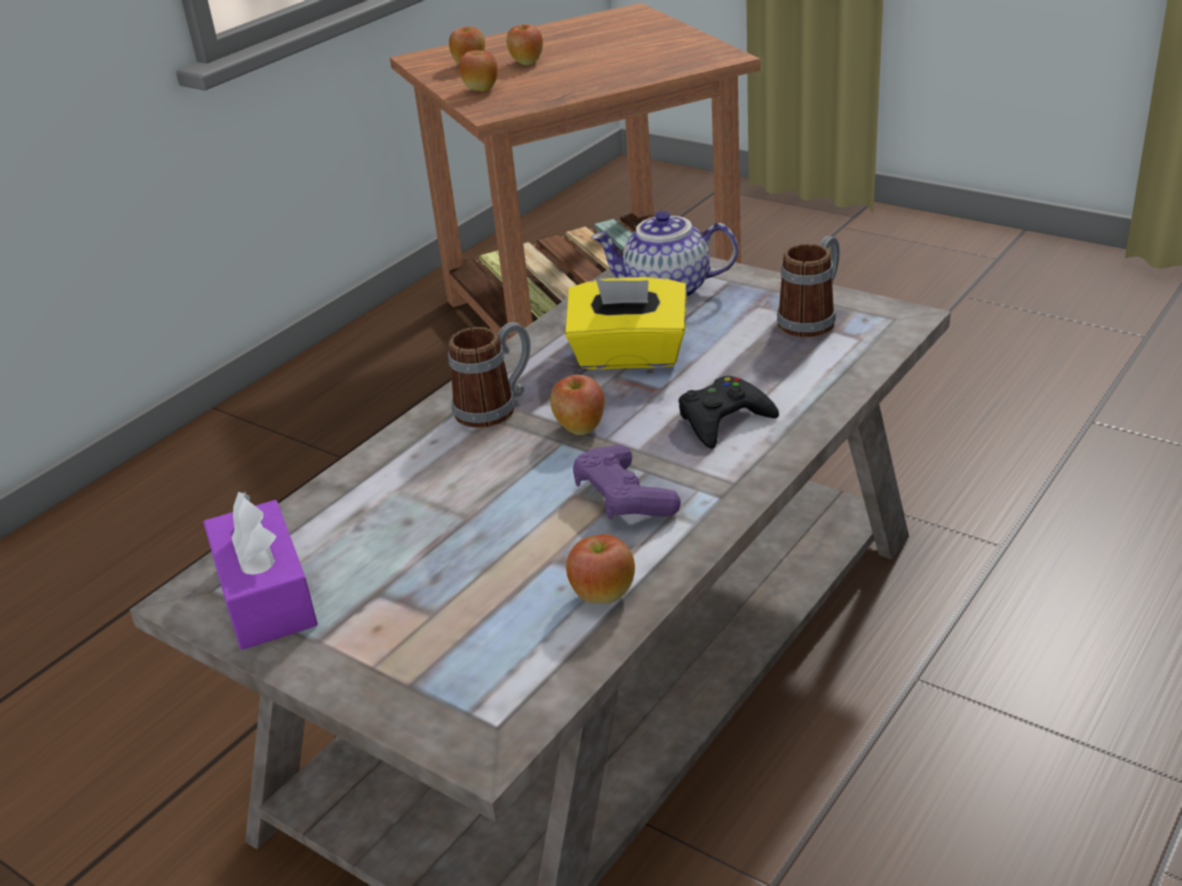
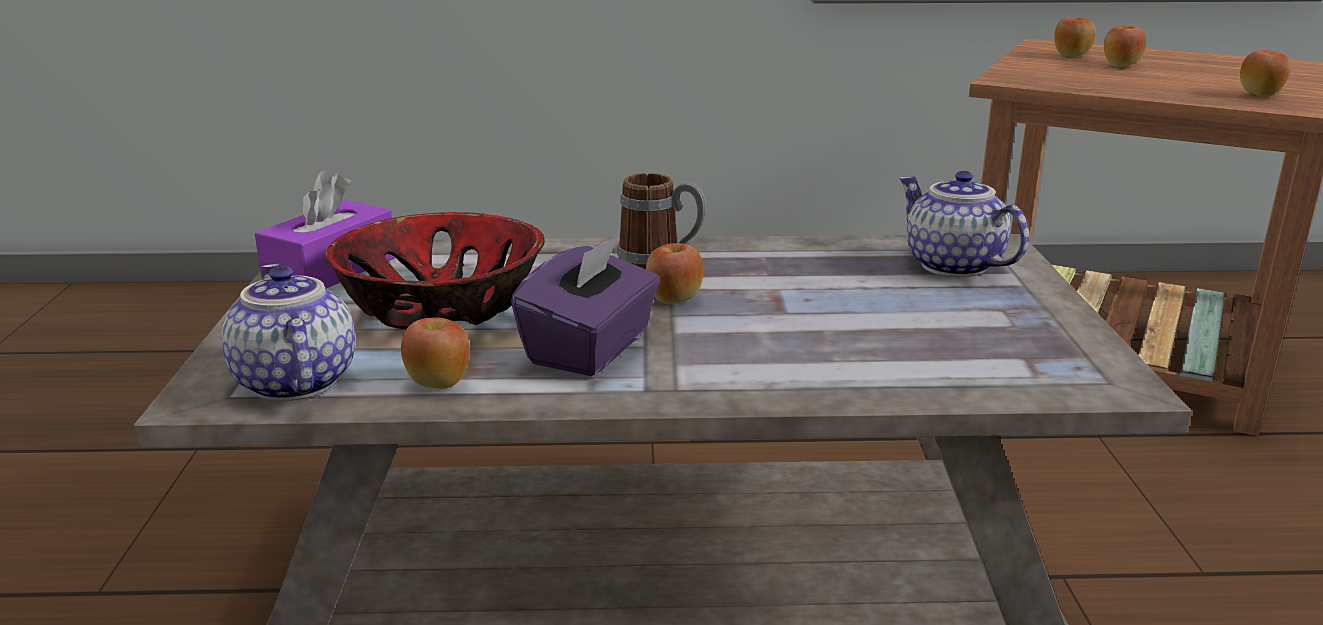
camera: 50 degrees right, 10 degrees down
(443, 550) = (441, 306): none -> bowl
(481, 89) = (1036, 68): apple -> apple (1260, 95)
(510, 680) = (292, 382): none -> teapot
(623, 498) = (591, 348): purple game controller -> purple tissue box
(629, 356) = (816, 284): yellow tissue box -> none
(723, 420) = (774, 353): black game controller -> none
(812, 319) = (1027, 341): mug -> none

